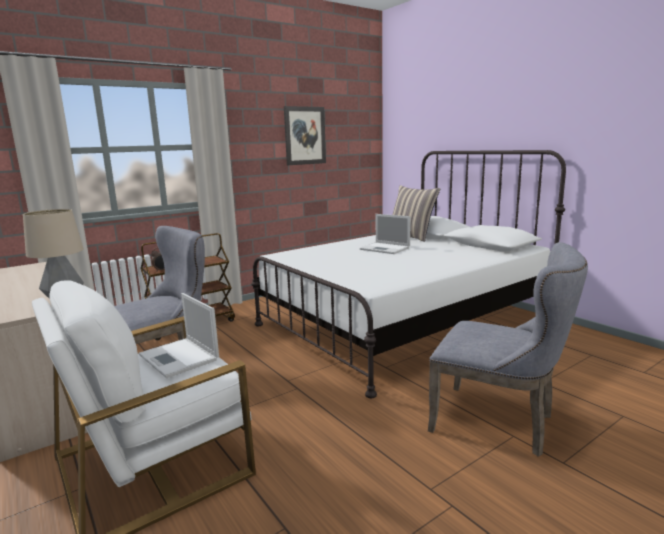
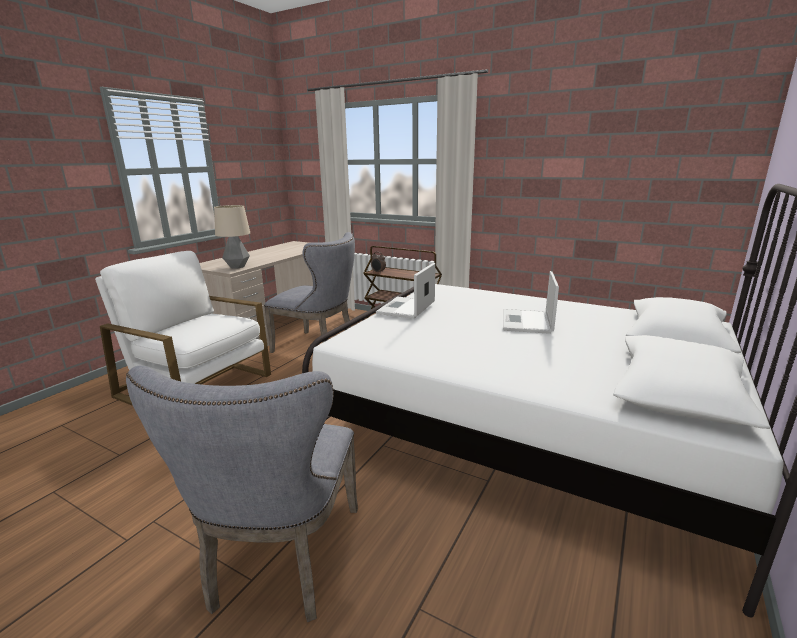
camera: 65 degrees right, 5 degrees up
(180, 358) = (205, 324): laptop -> laptop (406, 308)
(305, 135) = (592, 149): picture -> none
(411, 236) = (629, 325): pillow -> none

